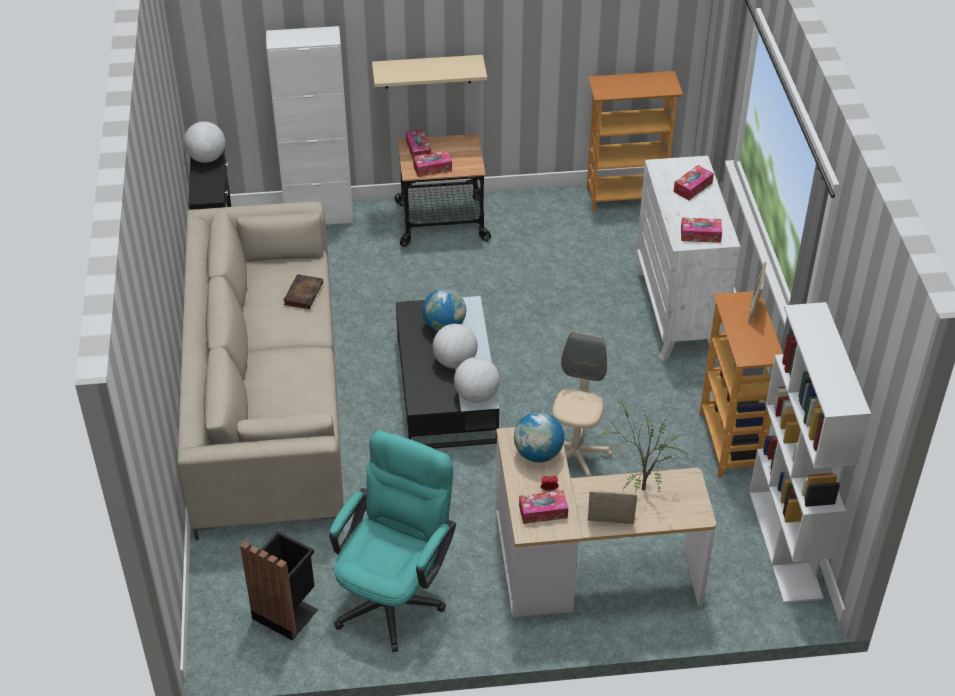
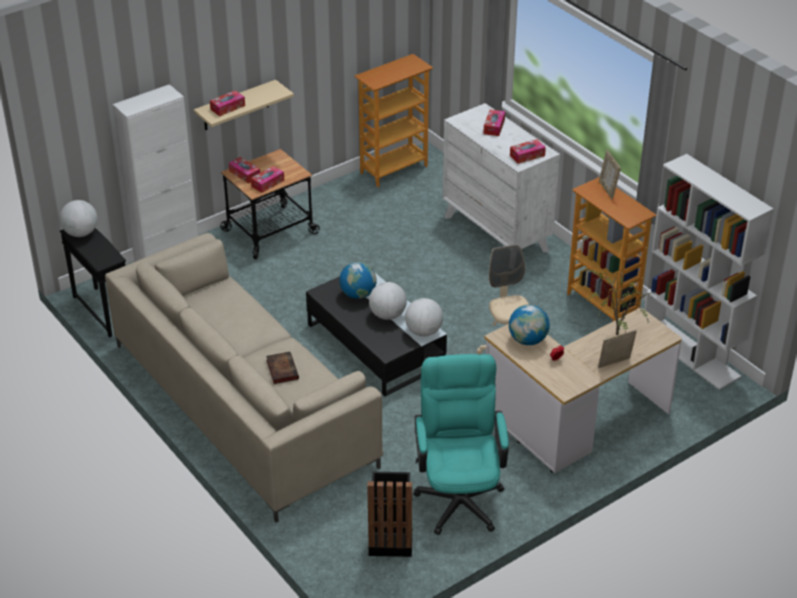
camera: 30 degrees left, 5 degrees down
(303, 293) = (239, 306): book -> book (281, 369)
(543, 512) = (564, 374): tissue box -> tissue box (227, 107)

